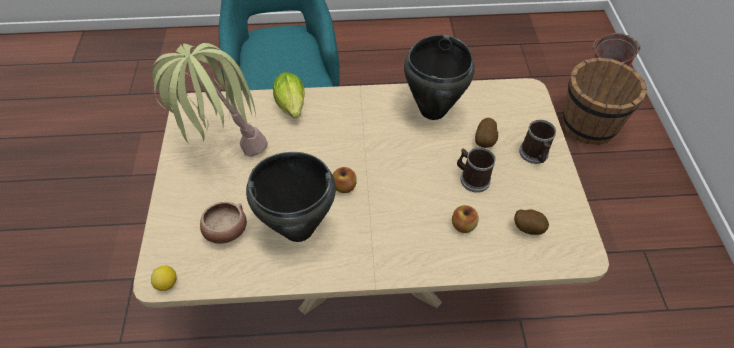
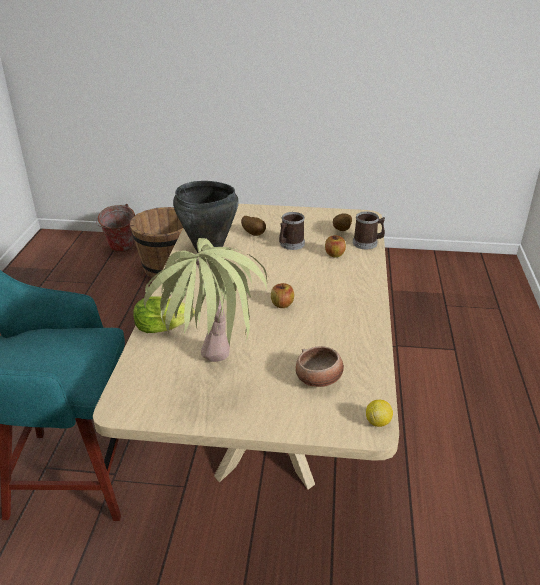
camera: 80 degrees left, 20 degrees down
(298, 228) = (323, 334): black cooking pot -> none
(534, 155) = (275, 217): mug -> mug (367, 243)

